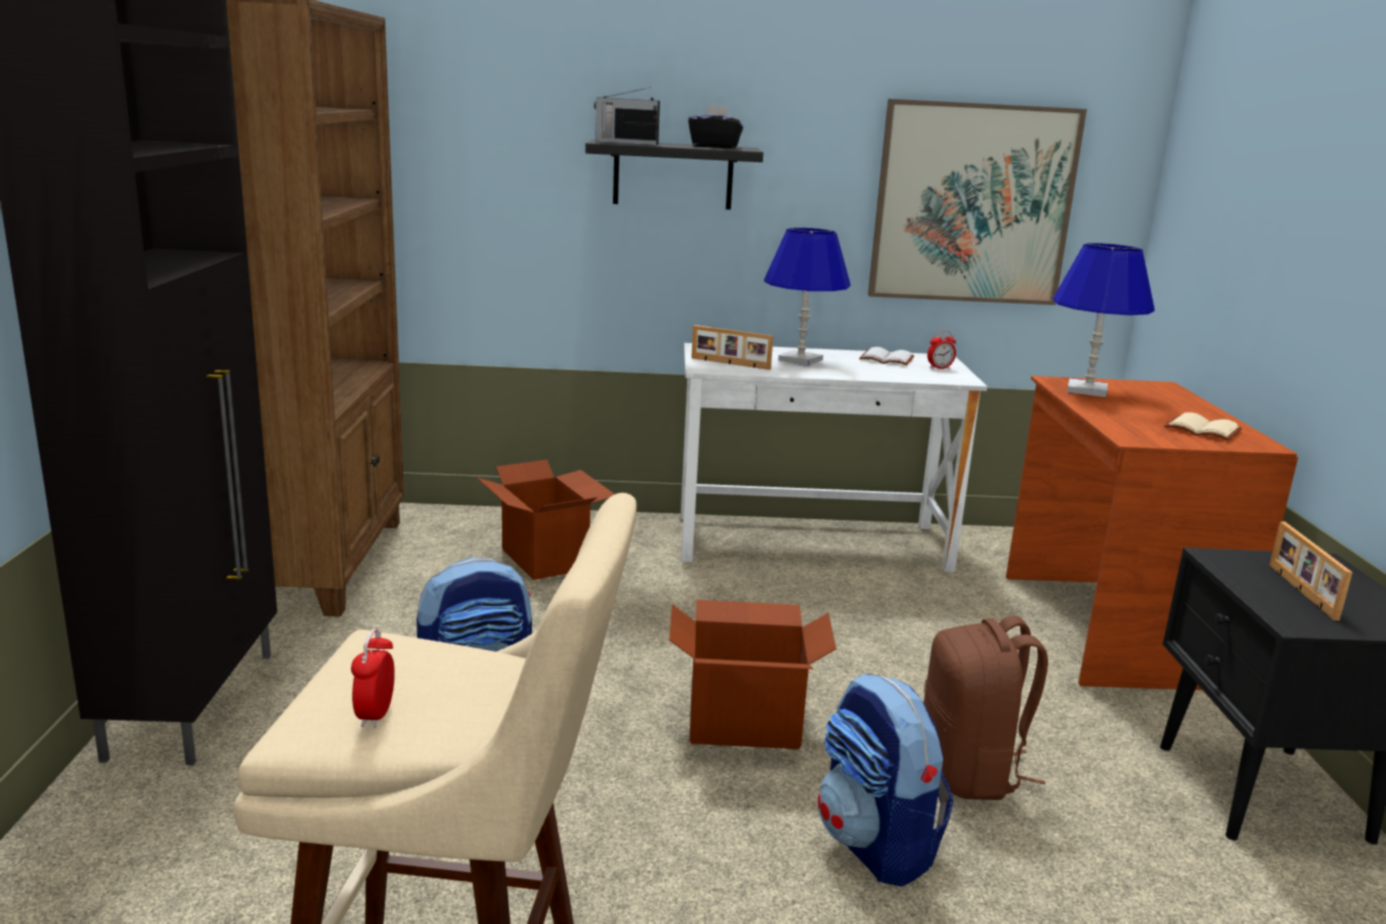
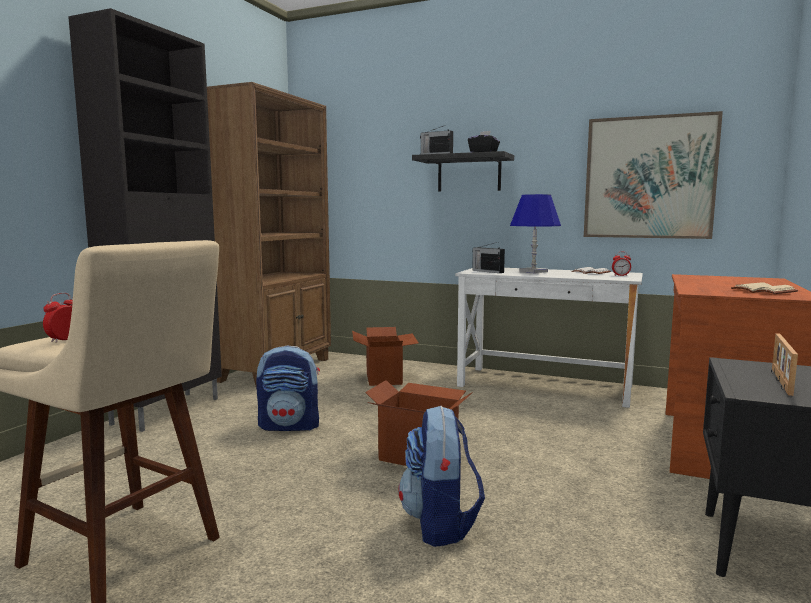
camera: 25 degrees right, 10 degrees down
(730, 364) = (487, 271): picture frame -> radio
(971, 772) = (542, 502): brown backpack -> none
(1087, 390) = (702, 278): blue table lamp -> none

